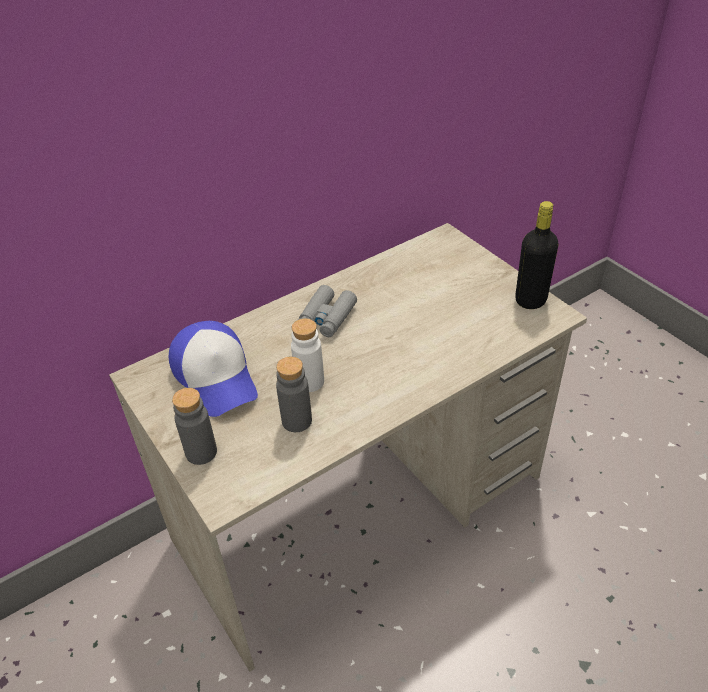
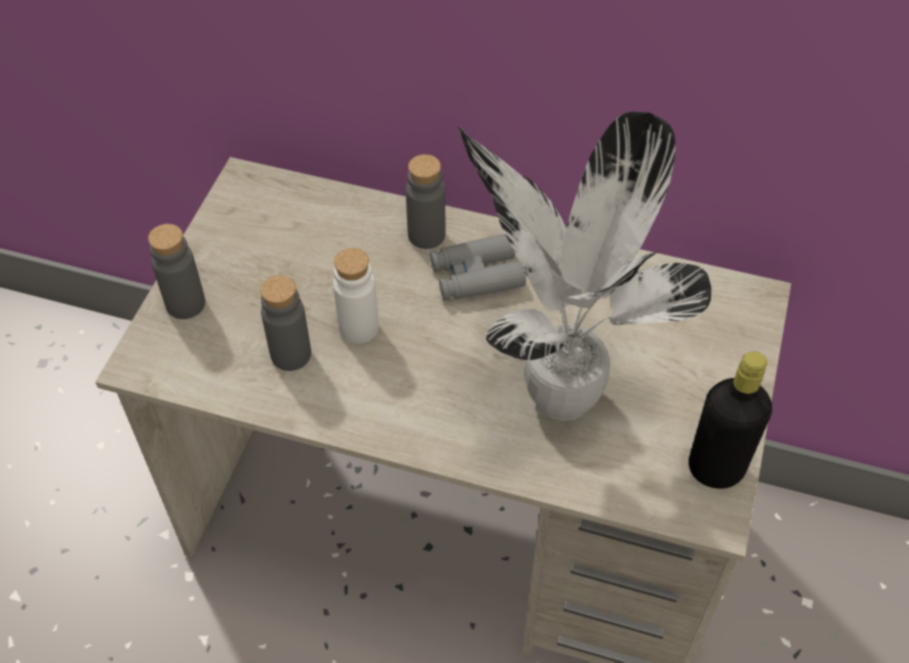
camera: 50 degrees right, 10 degrees up
(216, 377) = (297, 243): cap -> none
(276, 322) = (426, 235): none -> grey bottle
(436, 330) = (555, 397): none -> potted plant

